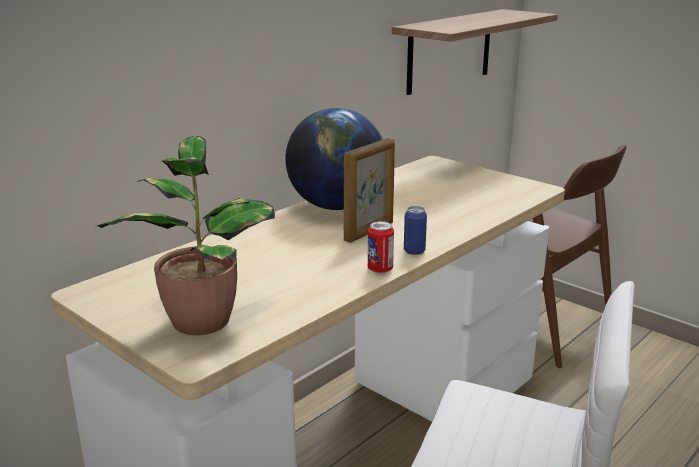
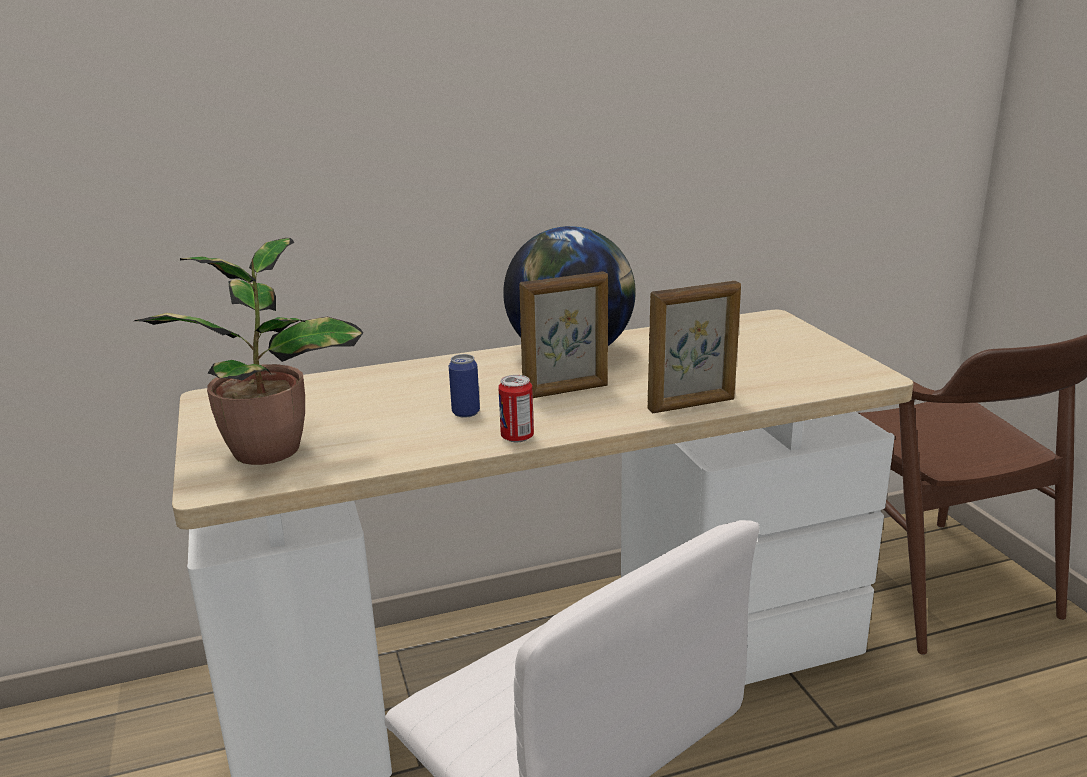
camera: 30 degrees right, 0 degrees up
(414, 251) = (586, 424): can -> can (466, 412)
(450, 51) = (829, 164): shelf -> none
(462, 225) = (692, 405): none -> picture frame

